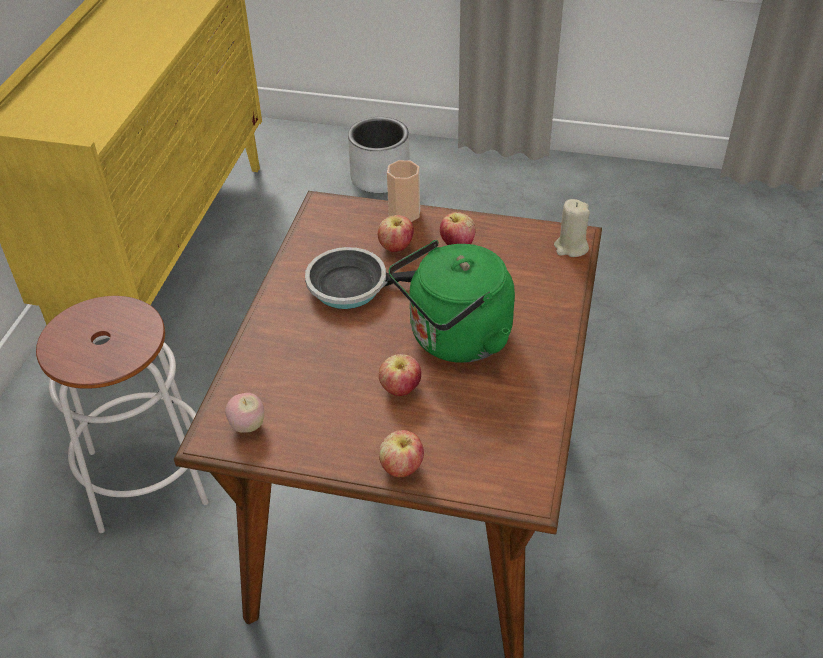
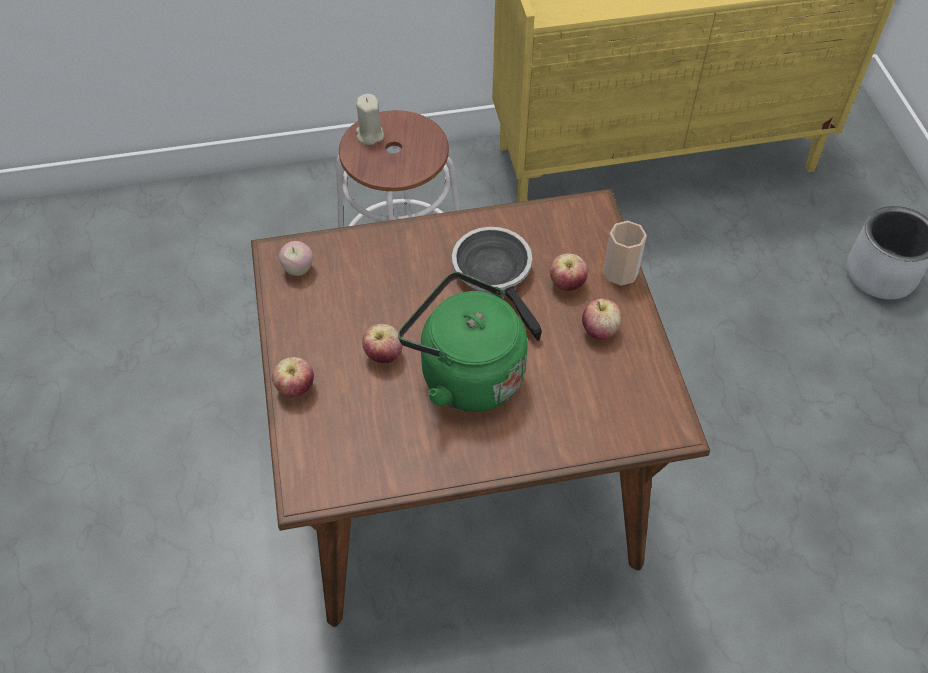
camera: 65 degrees right, 10 degrees up
(571, 247) = (654, 429): beige candle -> beige candle (369, 135)

